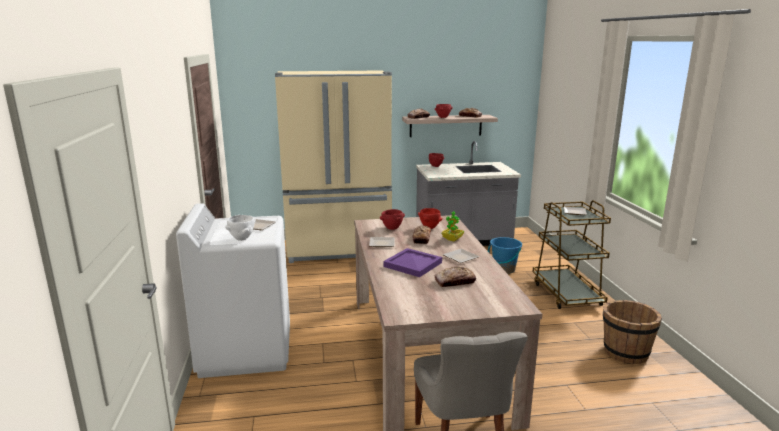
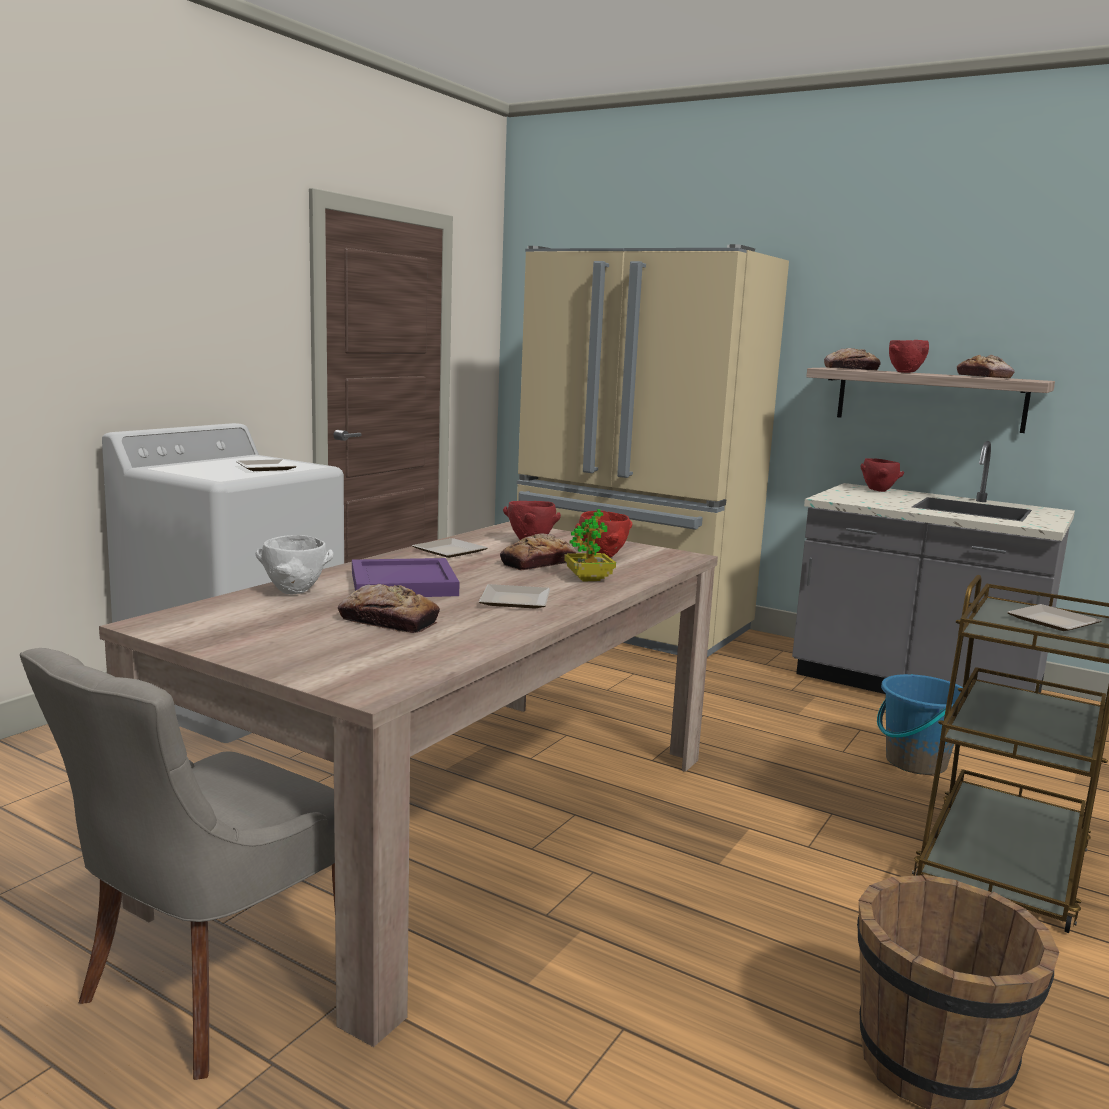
camera: 40 degrees right, 5 degrees down
(241, 239) = (197, 472): white bowl -> white bowl (293, 592)

